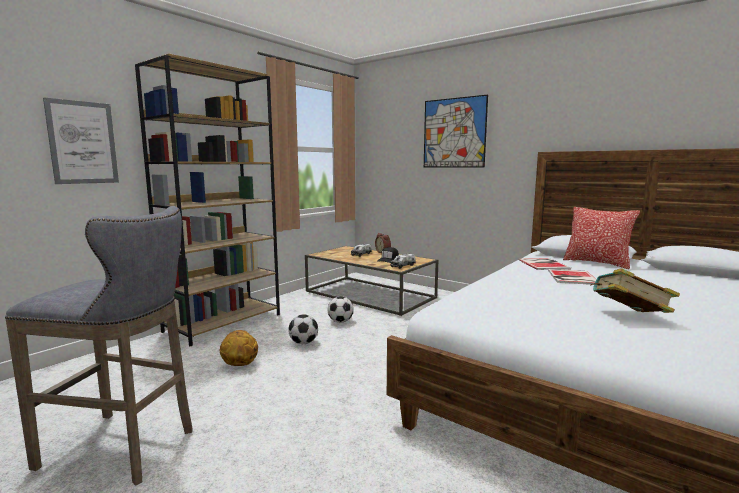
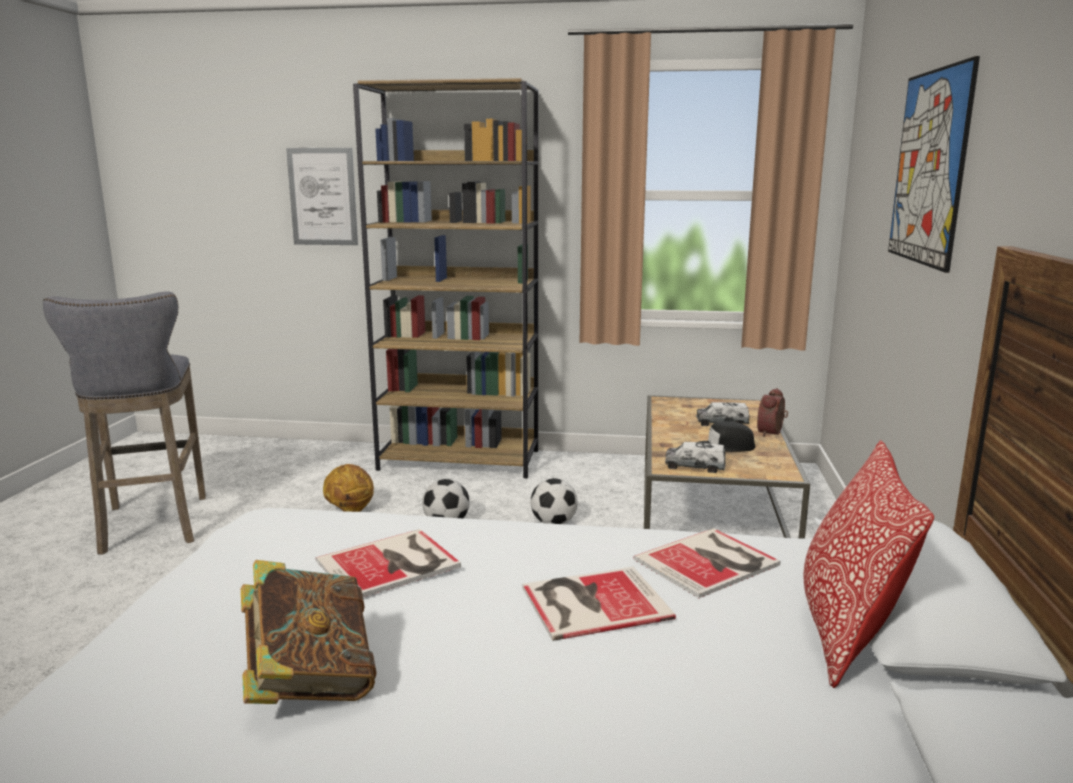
camera: 60 degrees right, 5 degrees up
(529, 292) = (392, 564): none -> book

